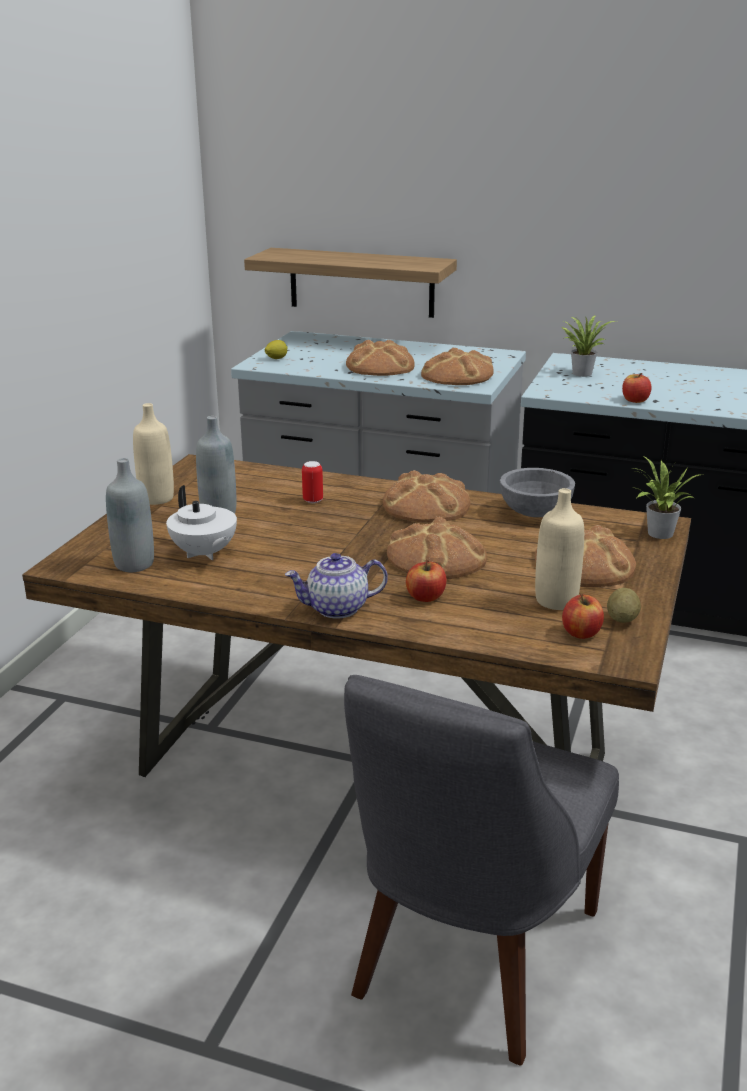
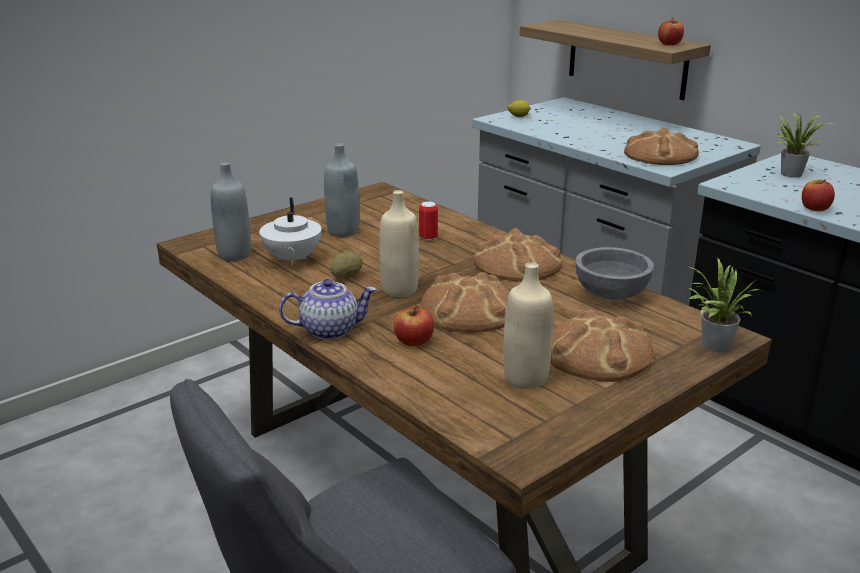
camera: 30 degrees right, 0 degrees up
(157, 498) = (315, 210): beige bottle -> beige bottle (399, 290)
(337, 609) = (330, 330): teapot -> teapot turned 150 degrees clockwise
(380, 366) = (599, 136): bread -> none
(581, 633) = (510, 415): apple -> apple (669, 44)
(622, 619) = (567, 415): potato -> potato (346, 277)

